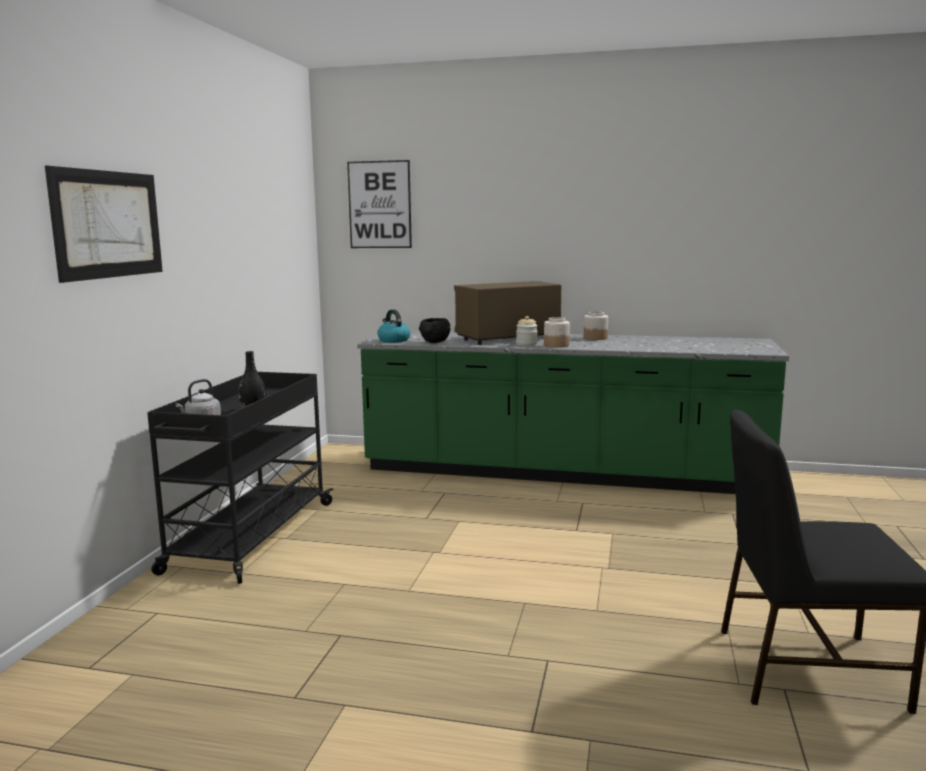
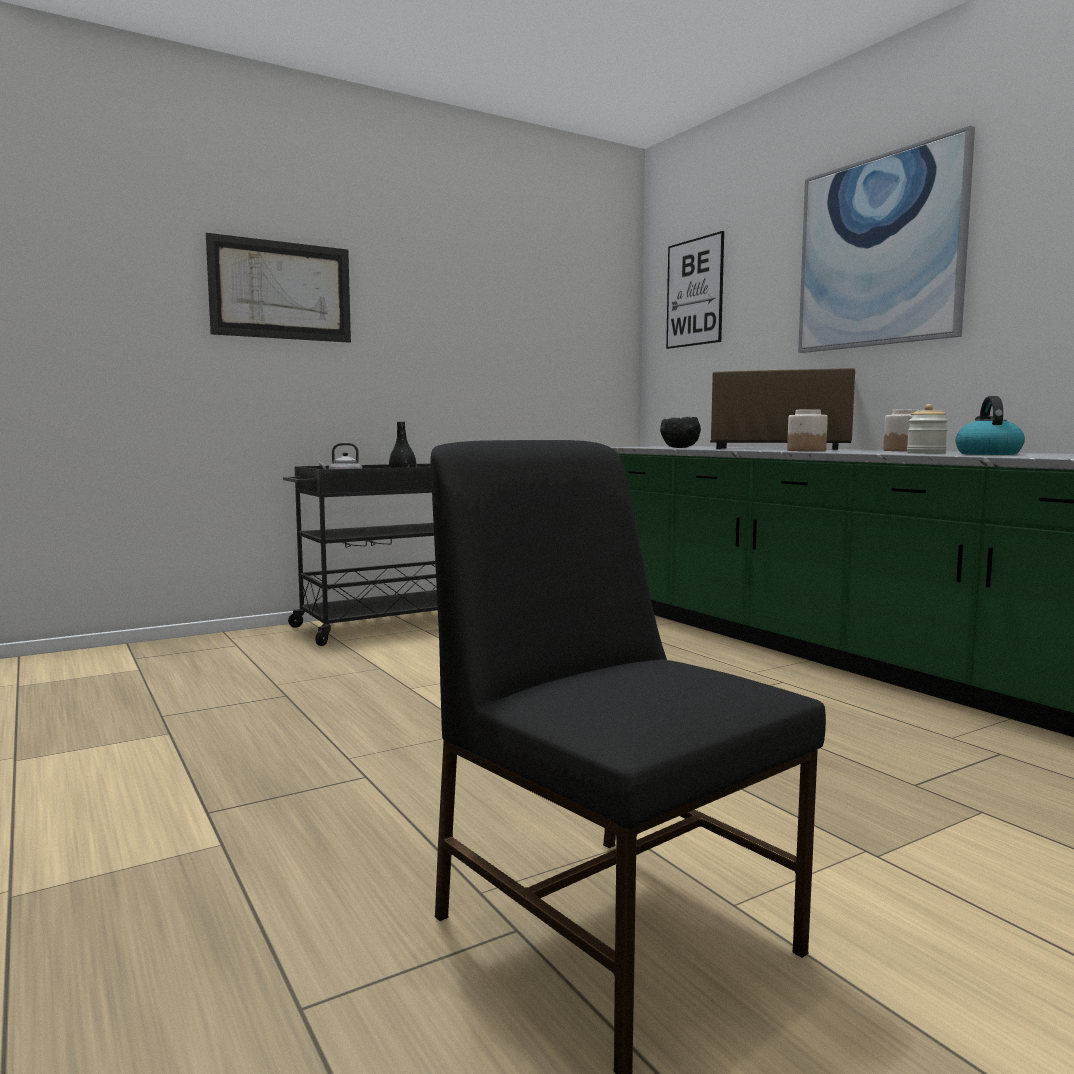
camera: 45 degrees right, 5 degrees down
(393, 340) = (648, 447): kettle -> kettle (987, 454)
(526, 344) = (773, 450): jar -> jar (926, 453)
(552, 201) = (879, 252): none -> picture

